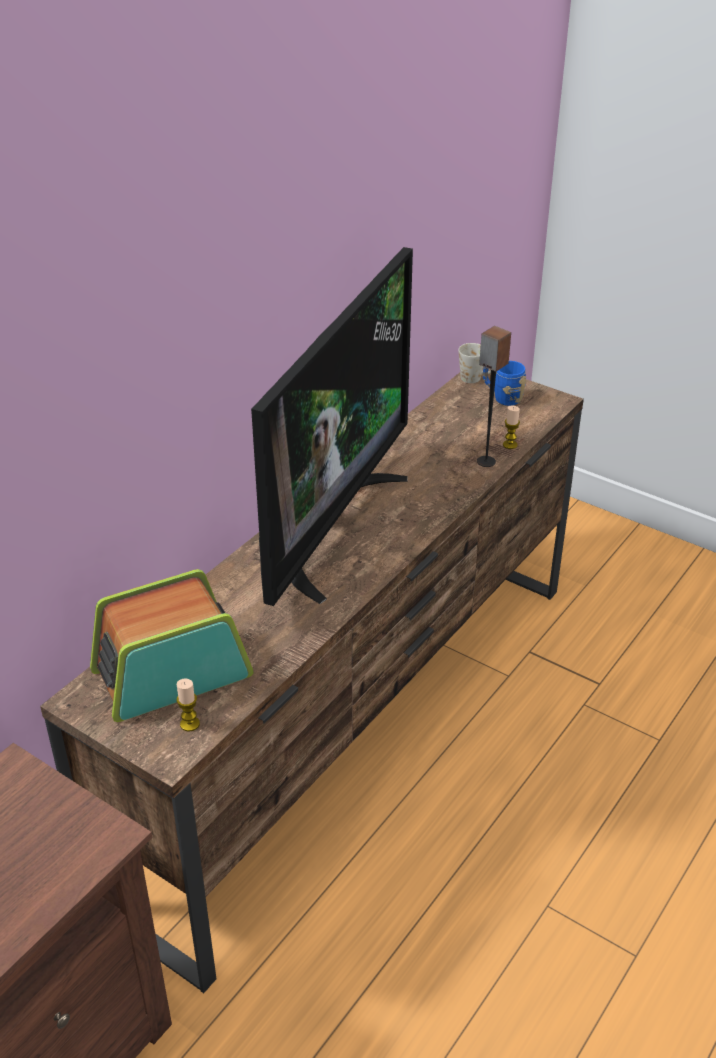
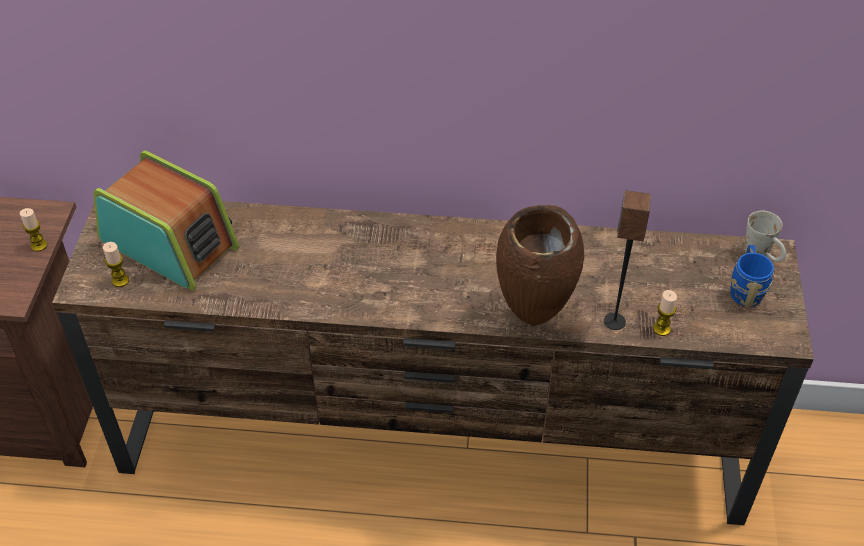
camera: 60 degrees right, 10 degrees up
(53, 790) = (39, 245): none -> candle
(329, 527) = (418, 253): television -> none
(452, 496) = (534, 318): none -> brown vase

